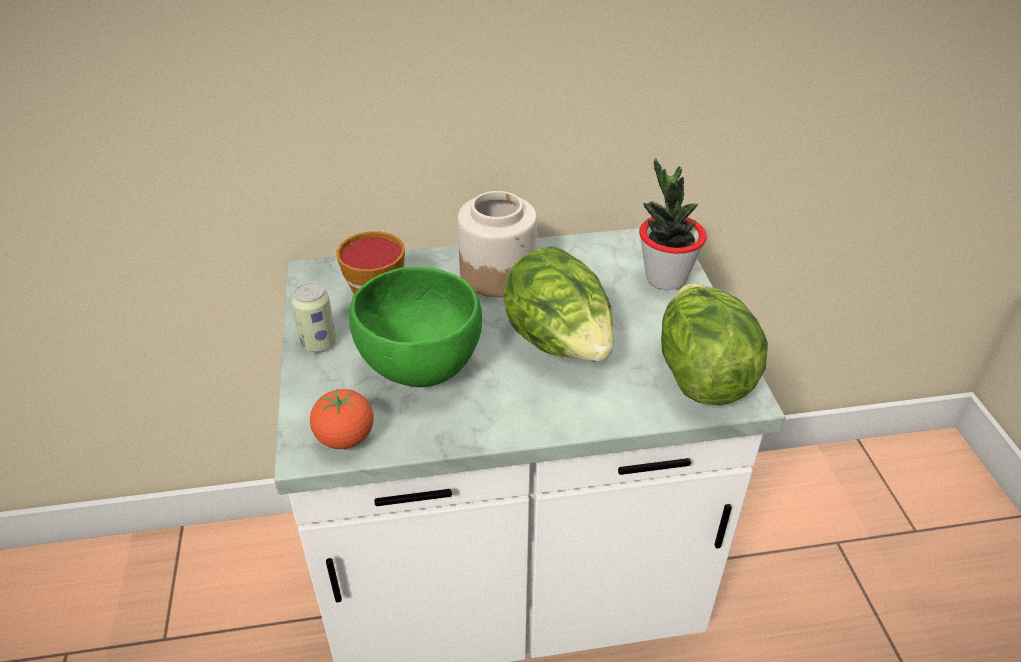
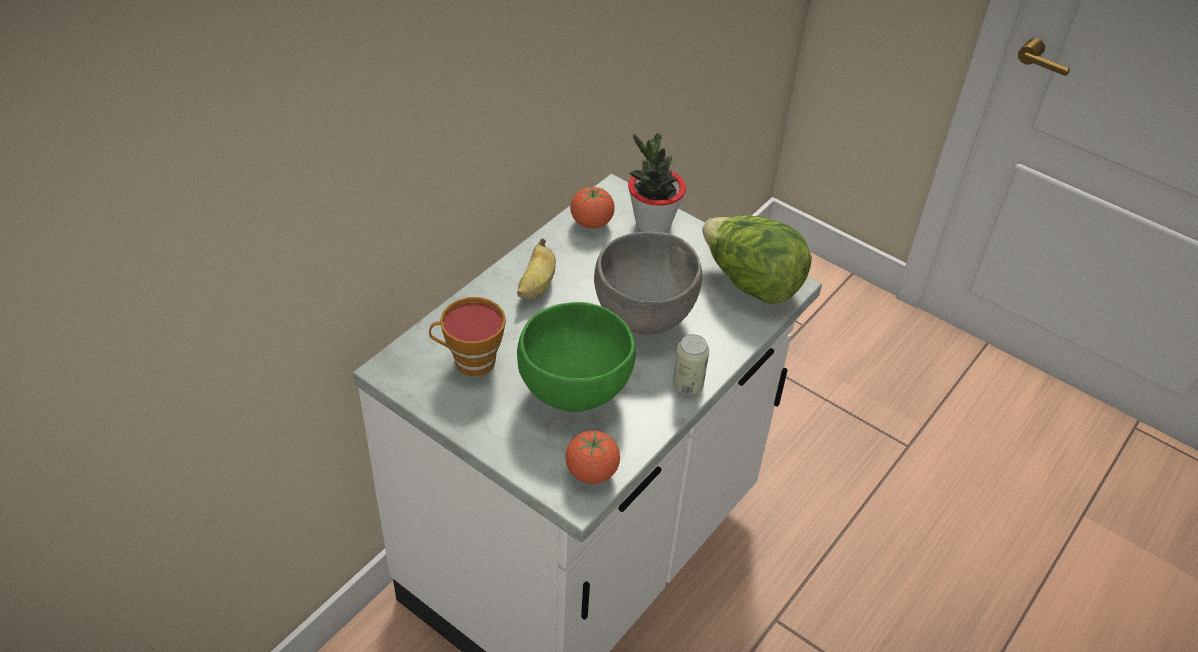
camera: 45 degrees left, 5 degrees up
(319, 343) = (478, 421): can -> can (687, 385)
(498, 274) = (536, 286): jar -> banana
(559, 344) = (644, 315): lettuce -> grey bowl
(608, 251) = (591, 223): none -> tomato

